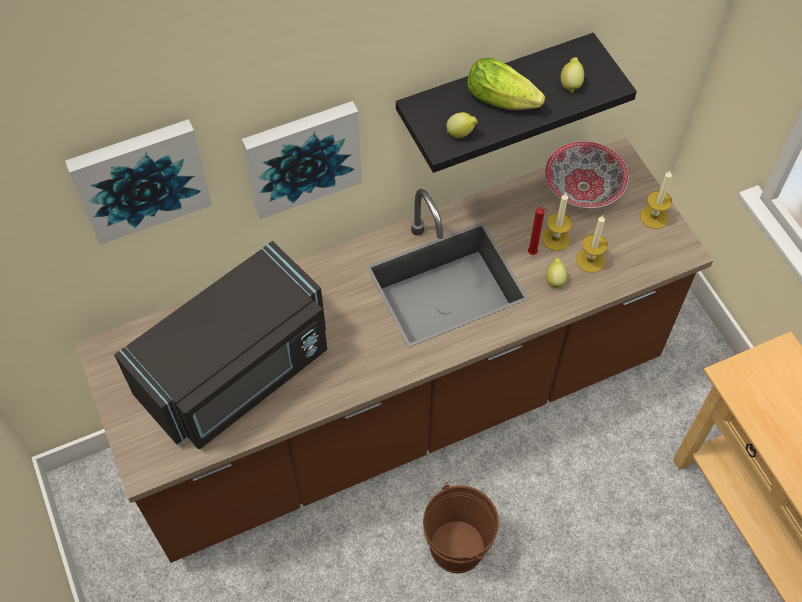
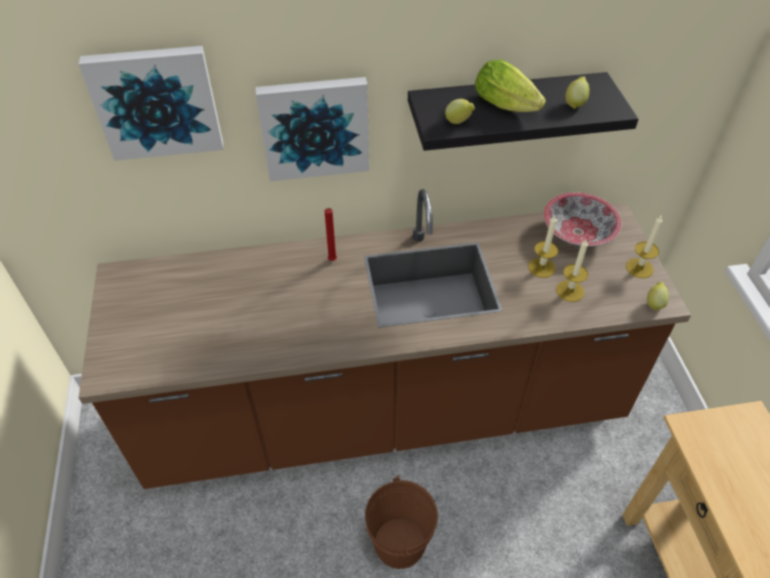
camera: 15 degrees right, 10 degrees down
(238, 373) = (220, 316): black microwave -> none
(533, 254) = (517, 275): red candle -> red candle (333, 261)
(555, 279) = (532, 300): lemon -> lemon (654, 303)

